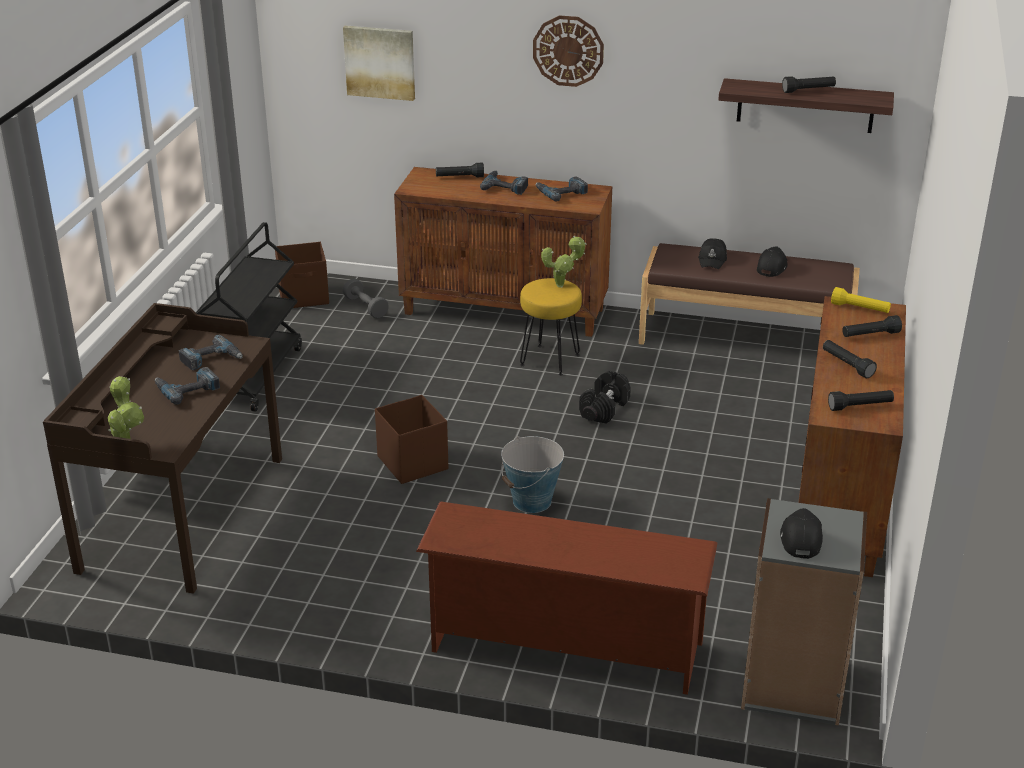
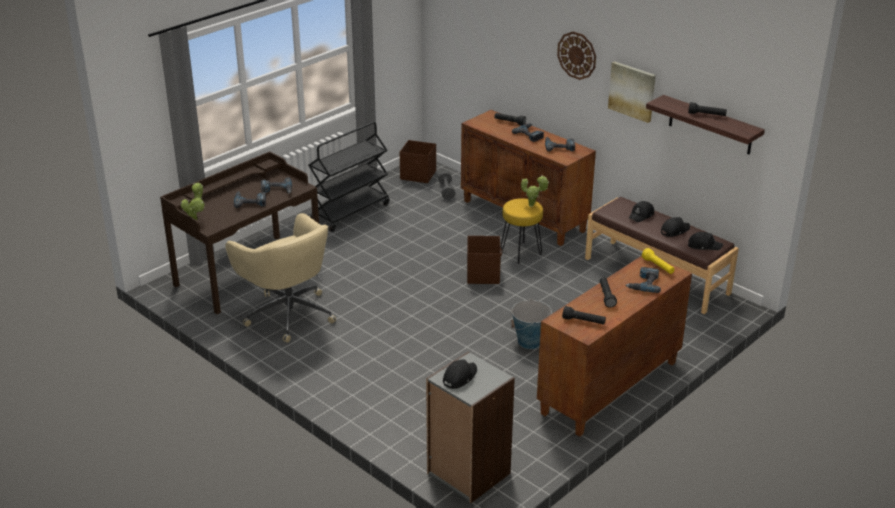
camera: 30 degrees right, 0 degrees up
(308, 552) = (288, 313): none -> beige office chair
(380, 62) = (478, 39): picture -> picture (632, 91)
(412, 462) = (386, 285): brown storage box -> brown storage box (483, 274)
(532, 501) = (428, 327): bucket -> bucket (530, 341)
(563, 648) = (366, 407): brown shoe rack -> none
(604, 409) = (523, 290): black dumbbell -> none
(825, 275) = (704, 245): none -> black cap
(870, 335) = (644, 283): black flashlight -> power drill

